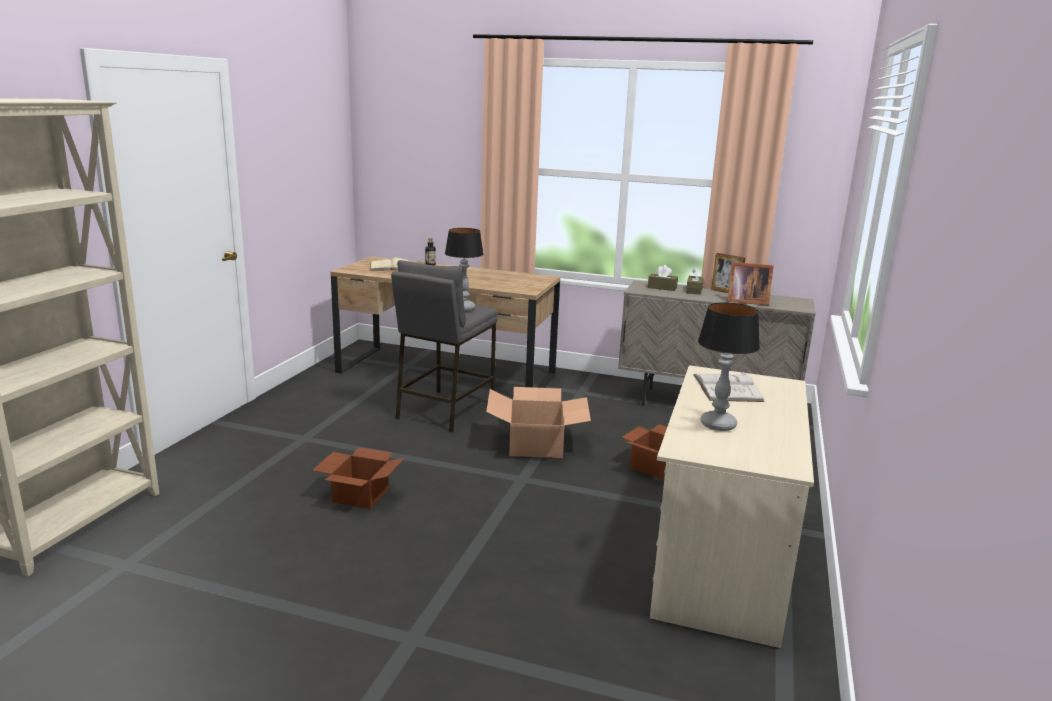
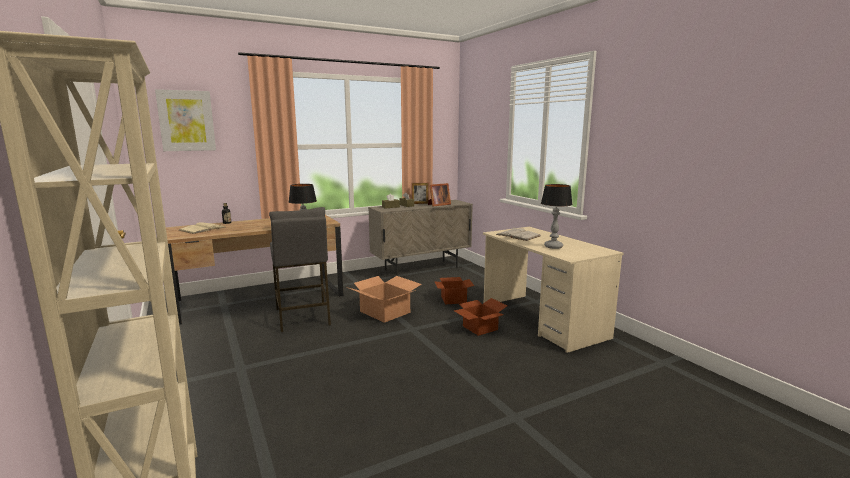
camera: 45 degrees left, 5 degrees down
(360, 495) = (347, 377): cardboard box -> cardboard box (479, 328)
(414, 126) = (186, 121): none -> picture

